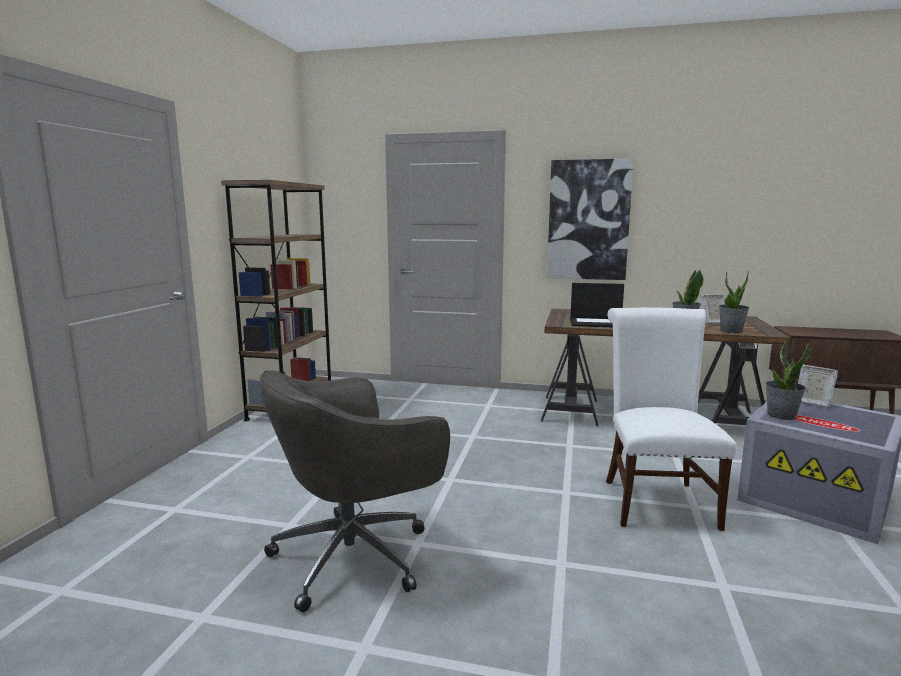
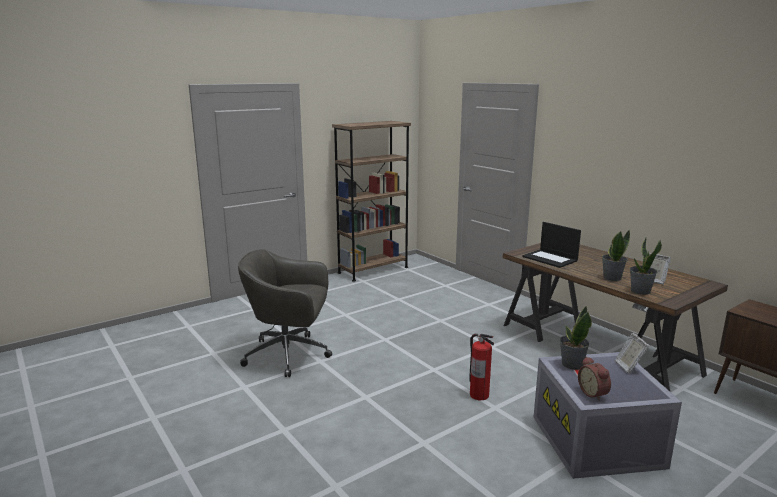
camera: 40 degrees right, 5 degrees up
(588, 220) = (592, 167): picture -> none
(656, 500) = (478, 394): white chair -> fire extinguisher
(859, 433) = (594, 393): none -> alarm clock

